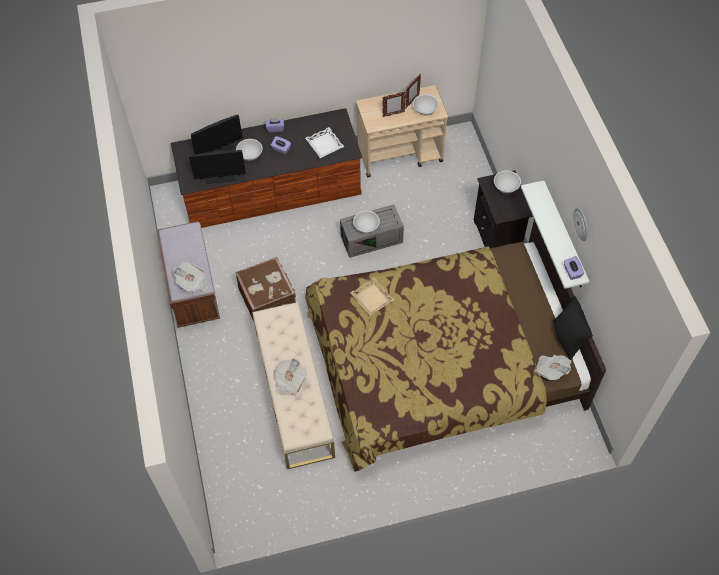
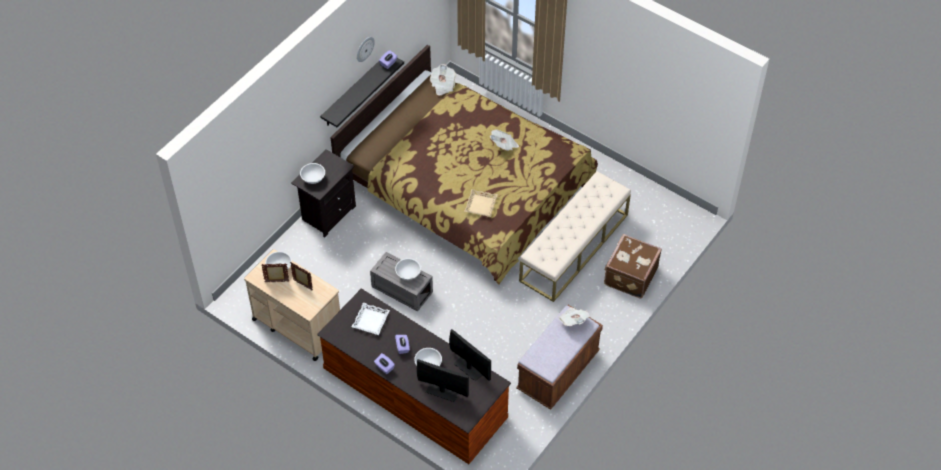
camera: 130 degrees left, 5 degrees down
(268, 299) = (518, 316): brown suitcase -> brown suitcase (629, 276)
(289, 382) = (585, 216): newspaper -> newspaper (504, 145)
(564, 236) = (355, 91): white shelf -> black shelf
(567, 338) = (408, 91): black pillow -> none

